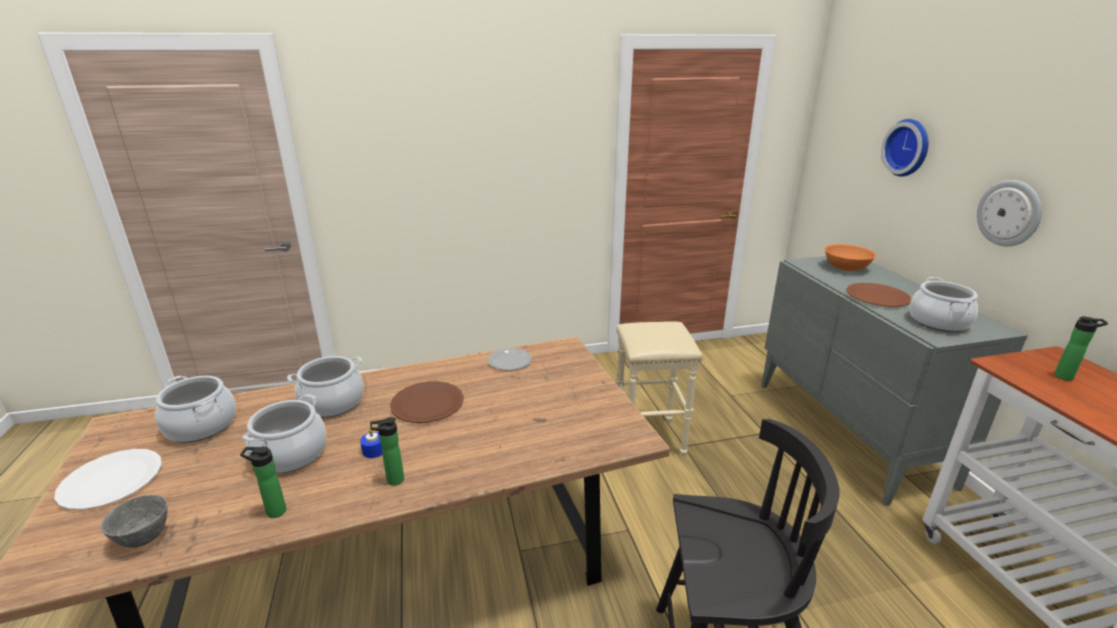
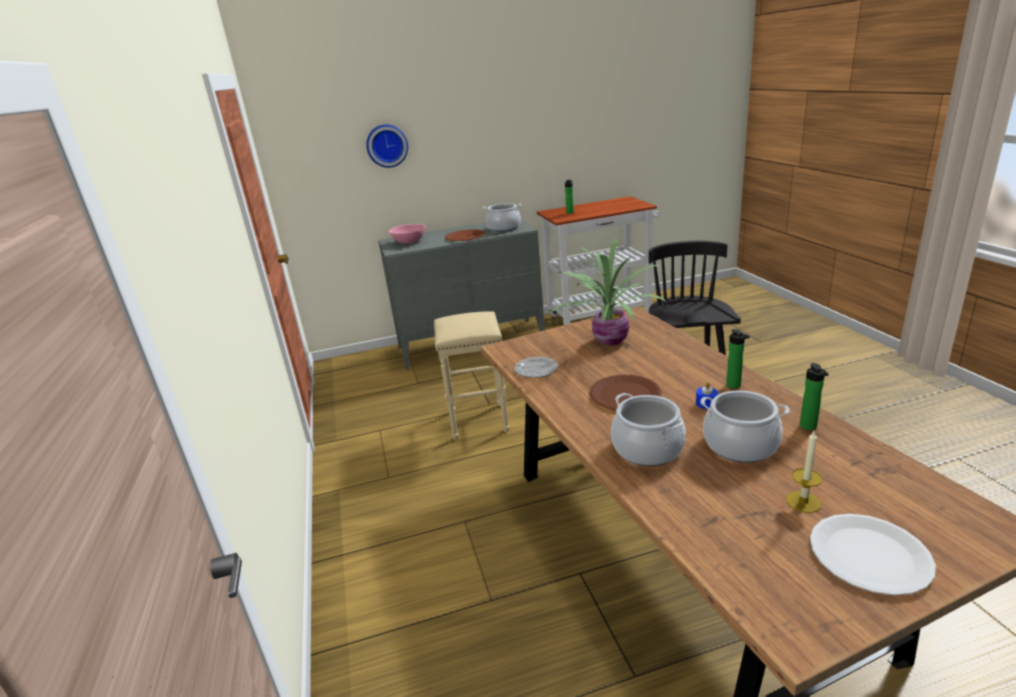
camera: 90 degrees left, 0 degrees up
(143, 538) = (897, 483): grey bowl -> none
(191, 467) = (803, 502): none -> candle
(202, 426) = (739, 532): cooking pot -> none
(557, 408) = (608, 341): none -> potted plant
(846, 267) = (409, 241): orange bowl -> pink bowl
(1009, 213) = (476, 160): wall clock -> none

